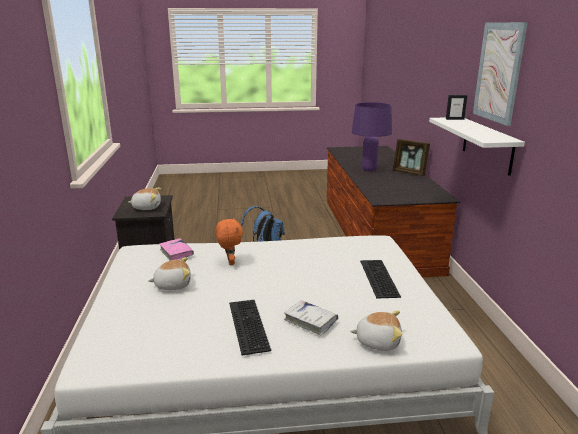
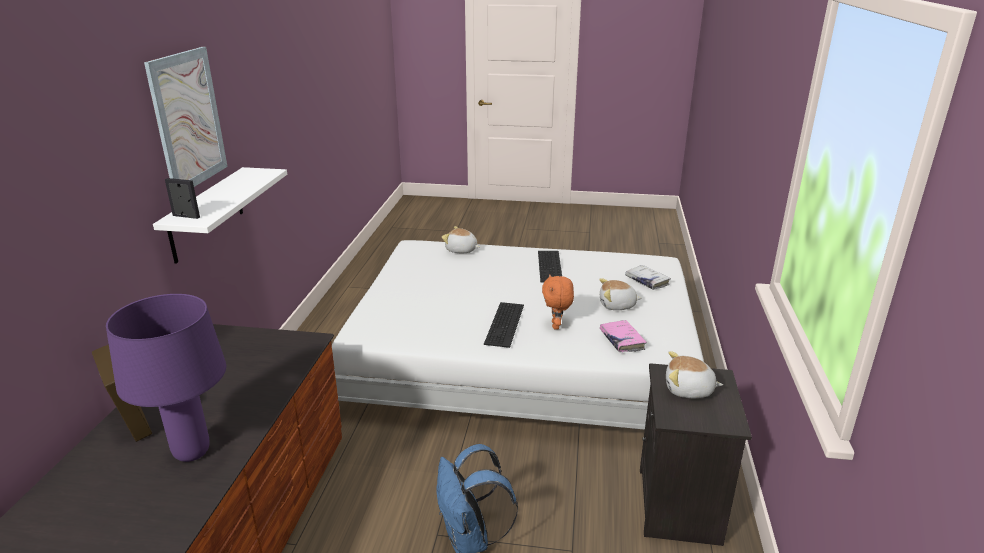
camera: 165 degrees left, 5 degrees up
(310, 321) = (501, 263): white book -> white book (647, 281)
(377, 277) = (413, 290): keyboard -> keyboard (506, 324)

